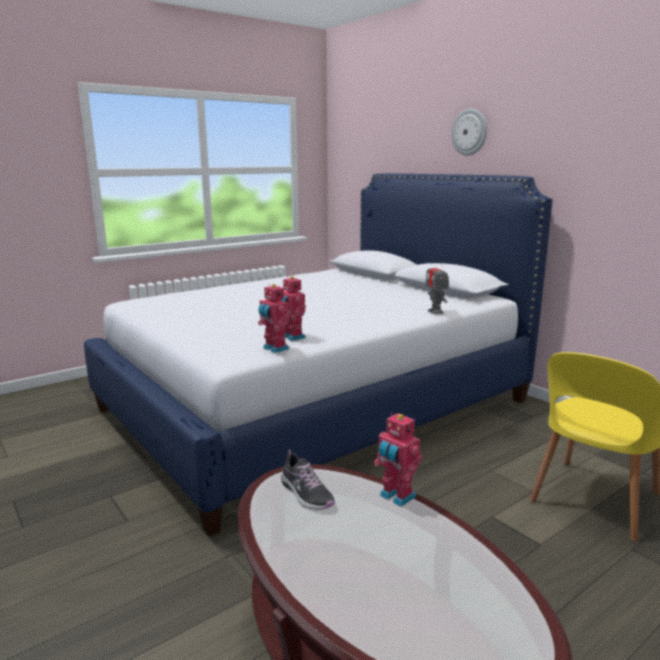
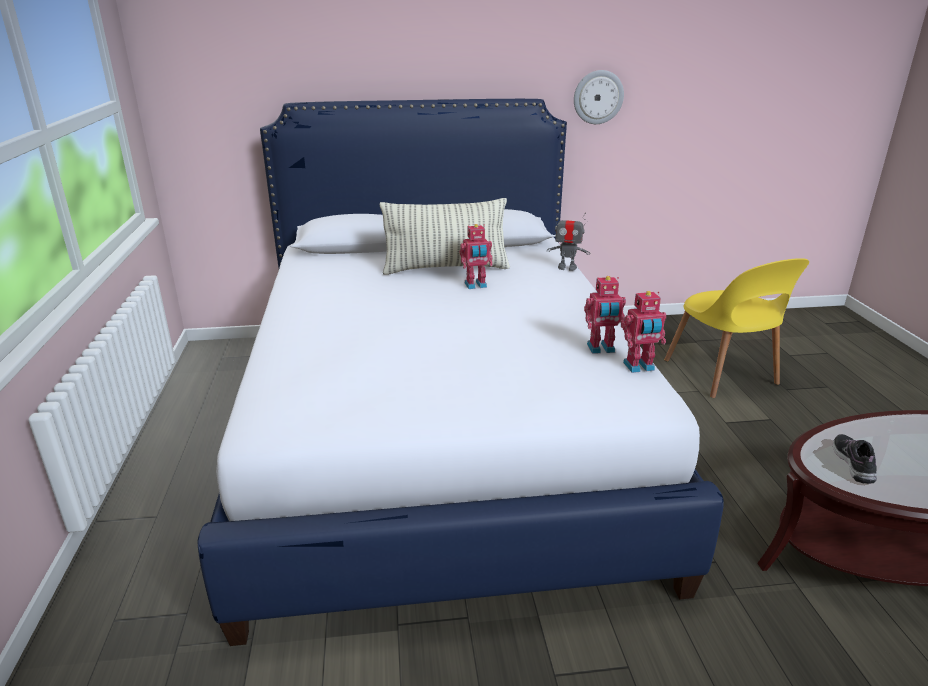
camera: 60 degrees left, 10 degrees up
(306, 494) = (853, 463): shoe -> shoe turned 75 degrees counterclockwise
(371, 291) = (446, 268): none -> pillow
(396, 497) = (864, 424): toy robot -> toy robot (476, 285)
(469, 132) = (437, 44): wall clock -> wall clock (598, 97)

